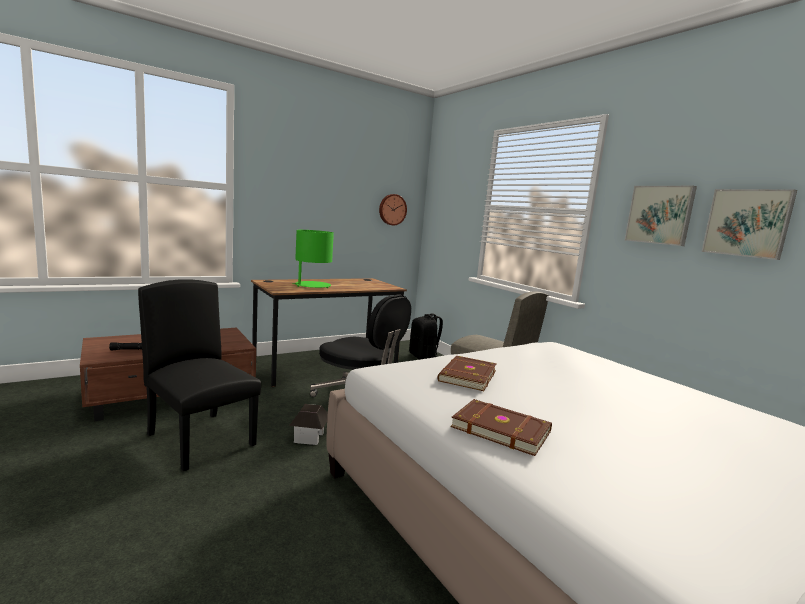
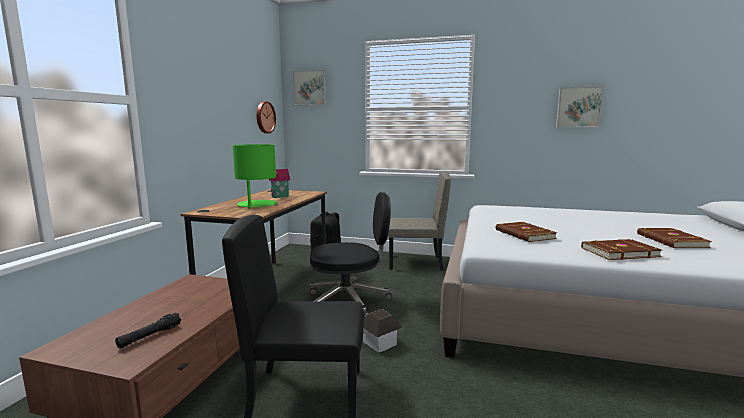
camera: 40 degrees left, 0 degrees up
(352, 284) = (280, 197): none -> toy house
(649, 457) = (670, 241): none -> brown book
(660, 215) = (524, 106): picture -> picture (310, 88)

